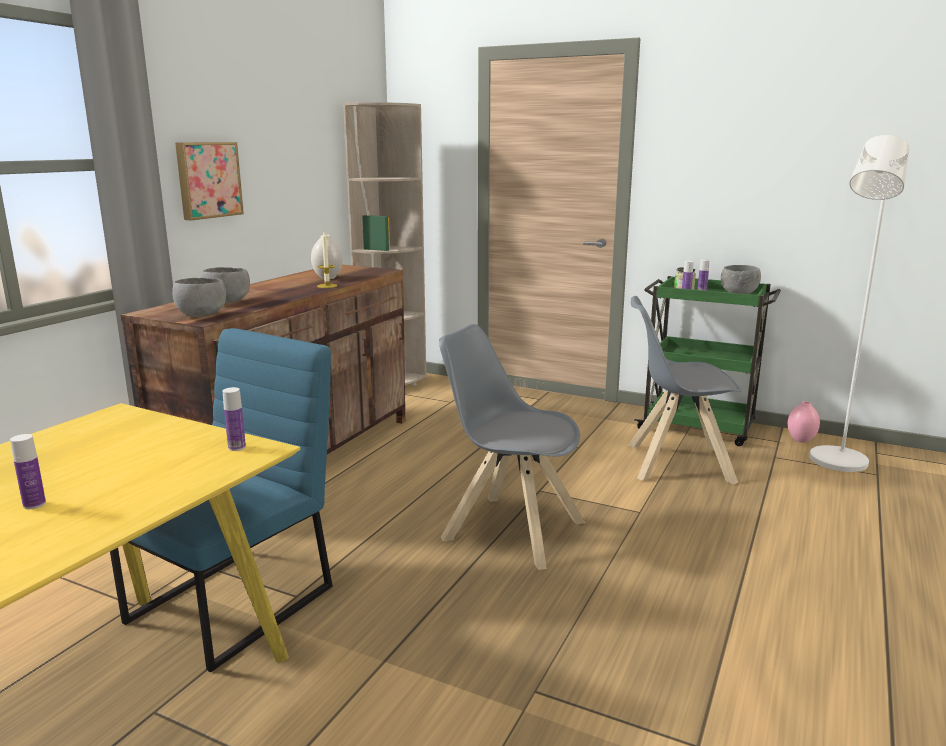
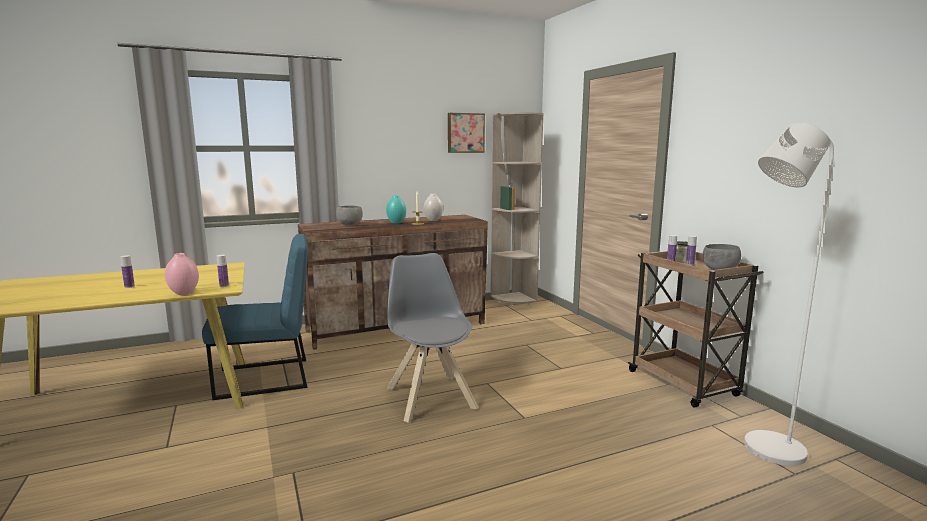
camera: 40 degrees right, 5 degrees down
(201, 316) = (319, 228): grey bowl -> none
(207, 180) = (377, 158): picture -> picture (465, 133)
(289, 288) = (396, 222): none -> turquoise vase
(675, 463) = (612, 400): grey chair -> none
(698, 427) = (684, 384): green cart -> brown cart
(800, 440) = (768, 422): pink vase -> pink vase (184, 293)

